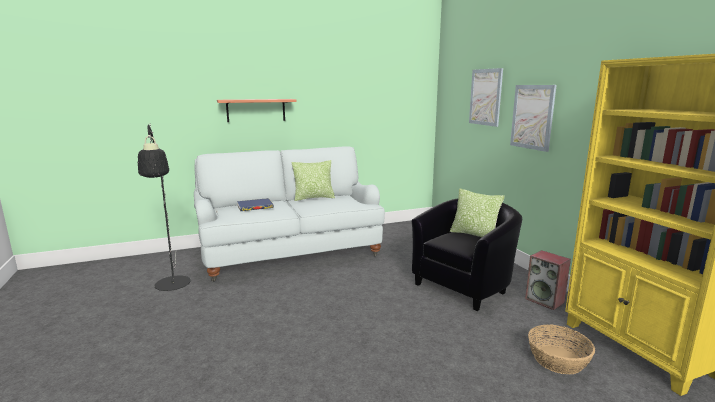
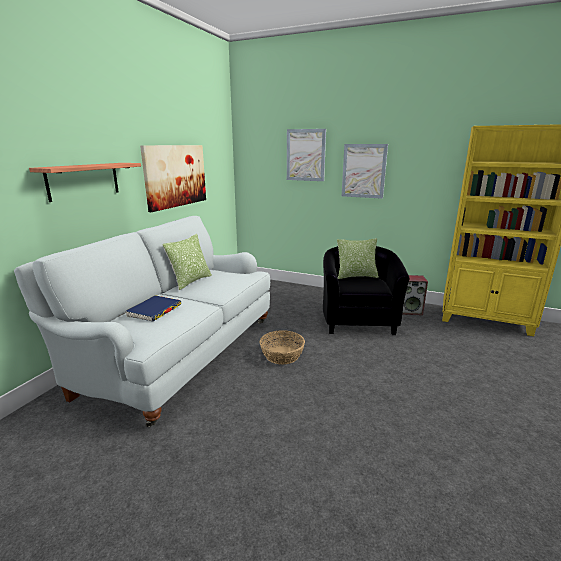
camera: 45 degrees left, 5 degrees up
(172, 287) = (104, 464): black floor lamp -> none
(349, 112) = (176, 176): none -> picture
(557, 359) = (476, 344): basket -> basket (281, 355)

